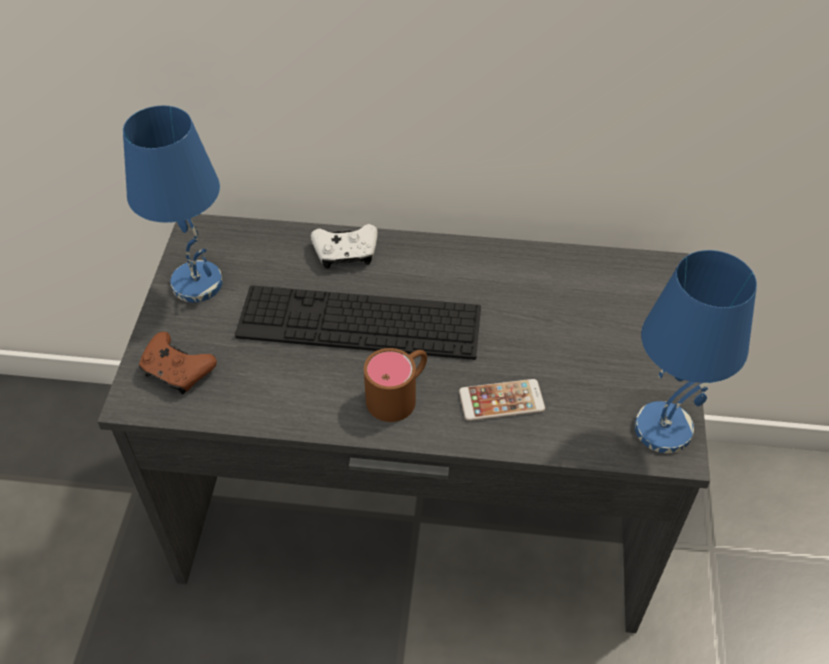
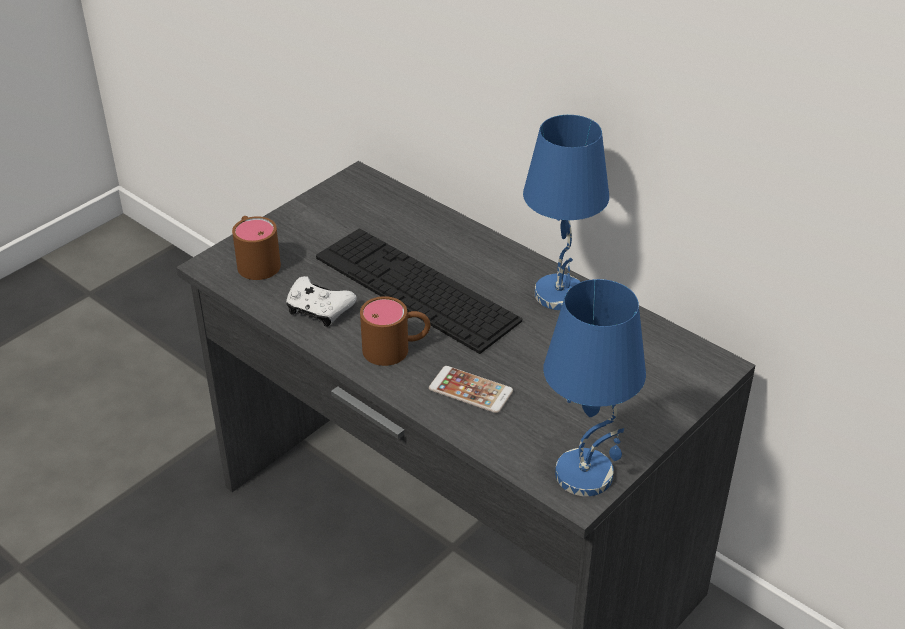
camera: 35 degrees right, 10 degrees down
(177, 371) = (255, 260): brown game controller -> brown mug
(199, 283) = (325, 212): blue table lamp -> blue table lamp (560, 295)
(346, 253) = (453, 239): white game controller -> white game controller (318, 310)

